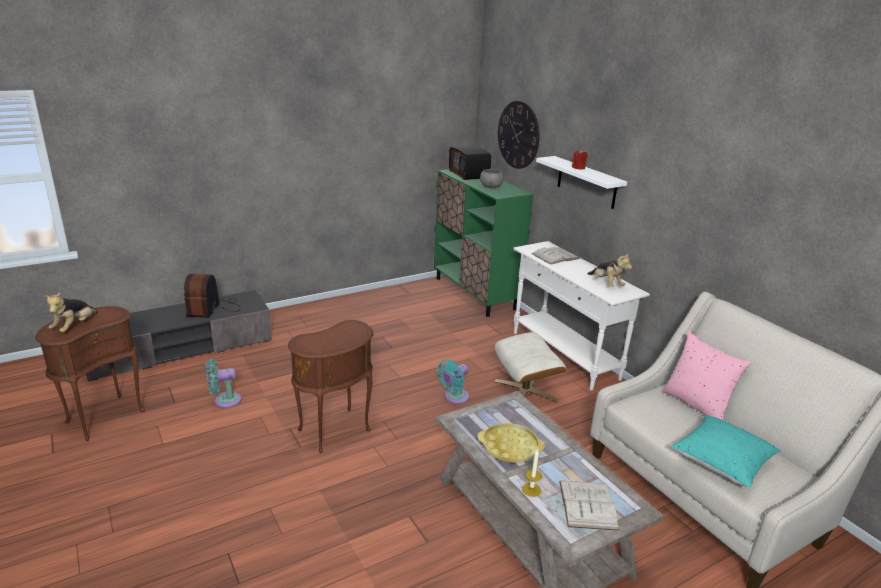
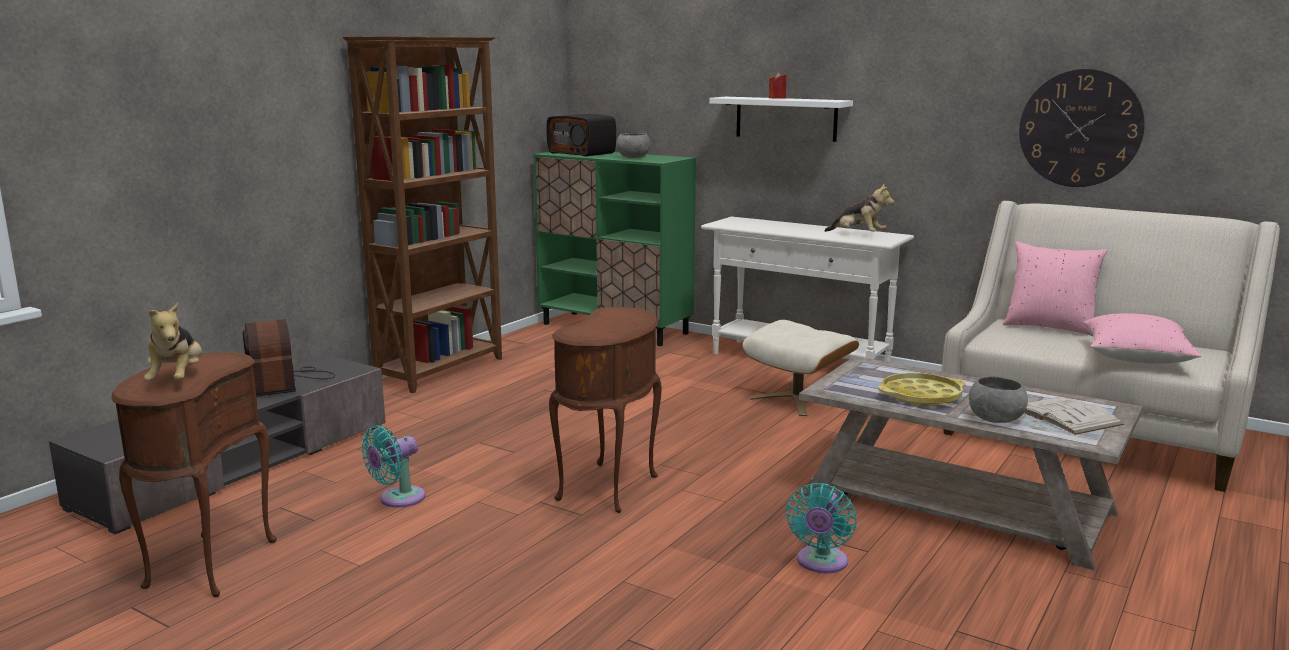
camera: 25 degrees left, 10 degrees down
(342, 304) = (442, 370): none -> brown bookcase
(454, 397) = (721, 423): turquoise fan -> turquoise fan (820, 563)
(518, 135) = (654, 83): wall clock -> wall clock (1080, 128)
(531, 489) = (995, 419): candle -> grey bowl
(555, 256) = (763, 224): white book -> none
(721, 462) = (1135, 358): turquoise pillow -> pink pillow

